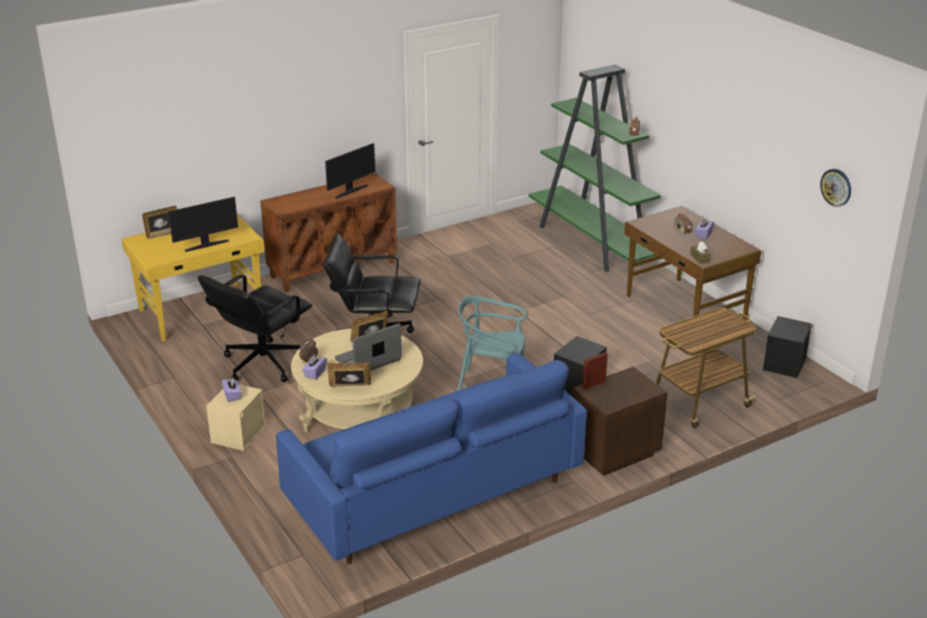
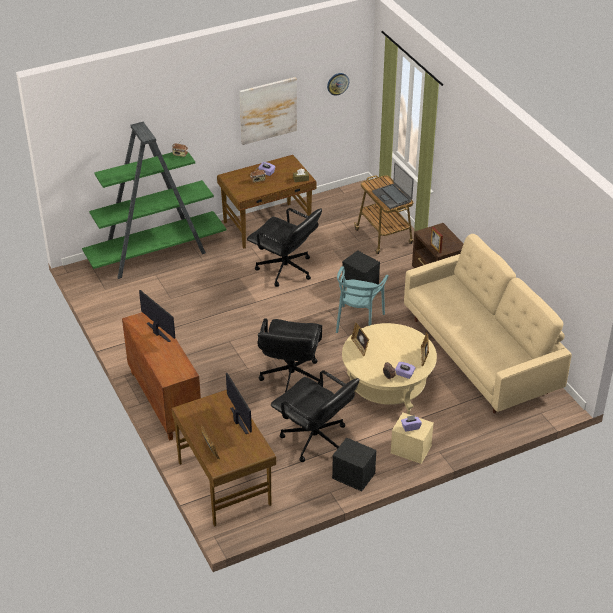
camera: 85 degrees left, 10 degrees up
(202, 312) = (225, 482): yellow desk -> brown desk
(368, 360) = (388, 348): laptop -> laptop (392, 196)
(434, 495) = (480, 355): blue sofa -> beige sofa
(590, 327) = (285, 270): none -> black office chair
(749, 160) = (268, 110): none -> picture
(785, 364) = (343, 198): black storage box -> black storage box (354, 475)

